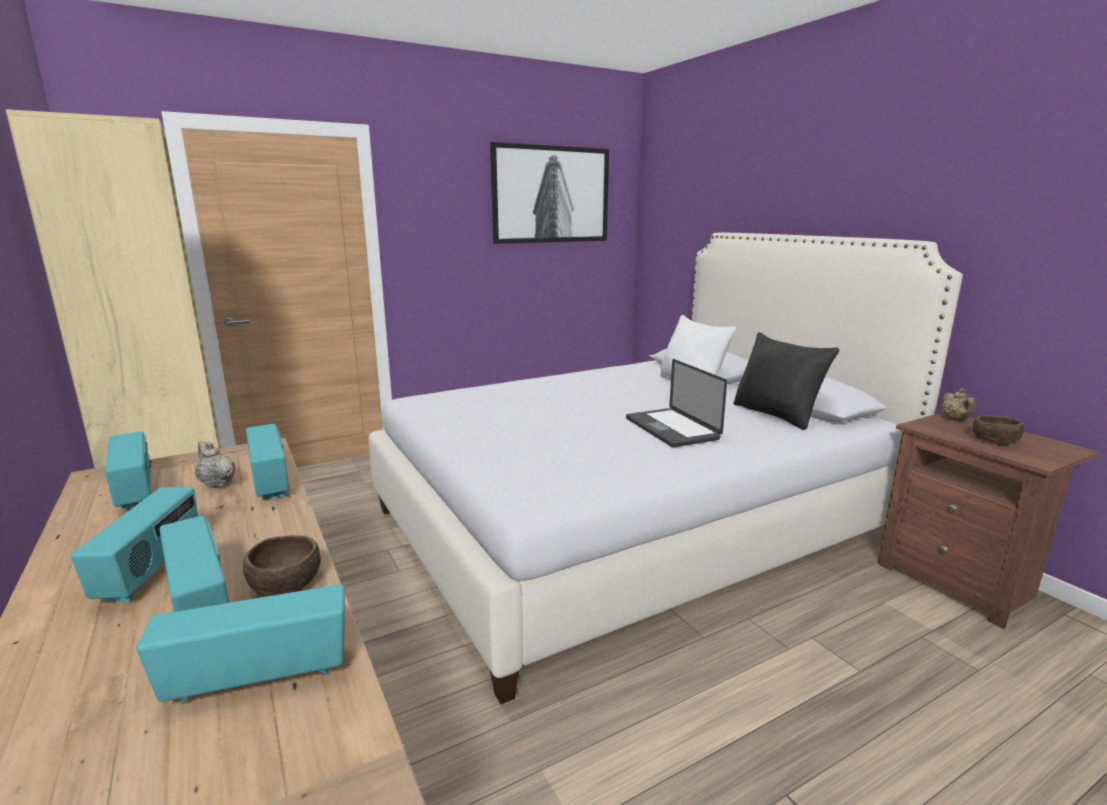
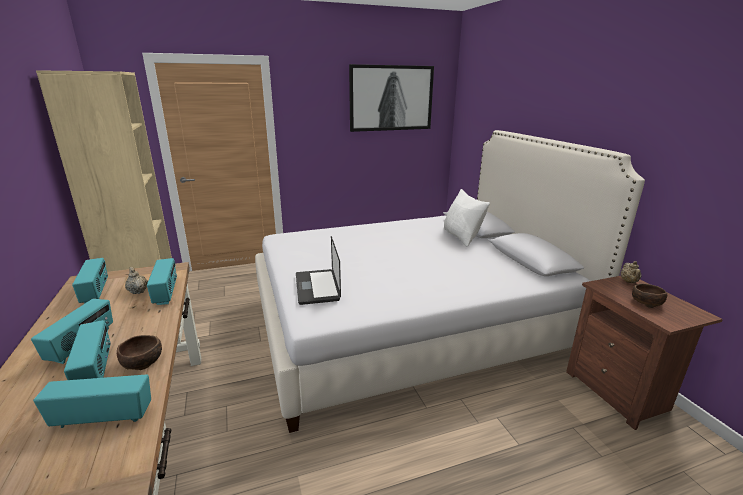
camera: 10 degrees right, 5 degrees up
(671, 429) = (428, 271): laptop -> laptop (317, 287)
(776, 415) = (506, 266): black pillow -> none

